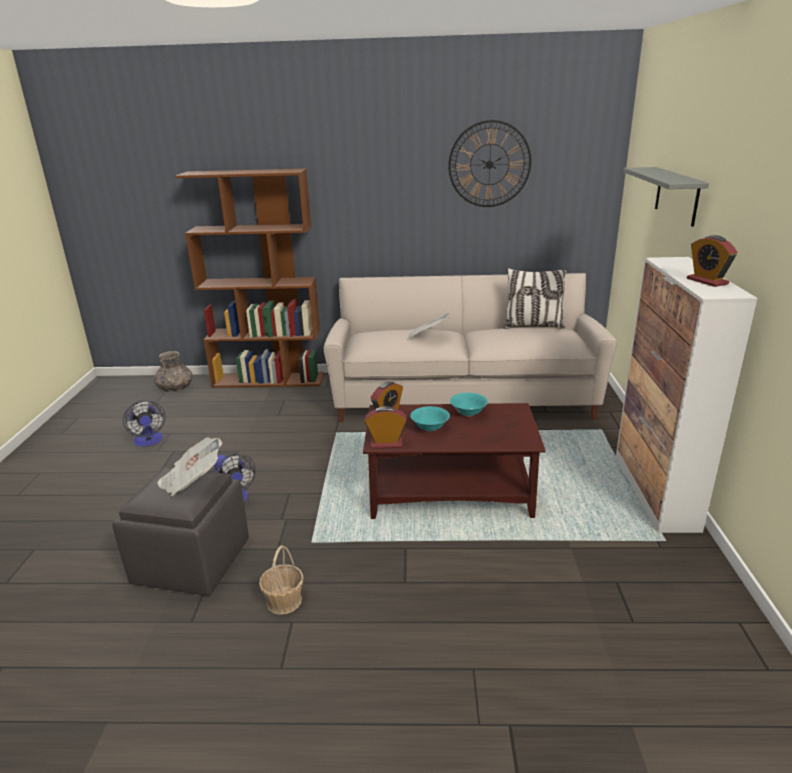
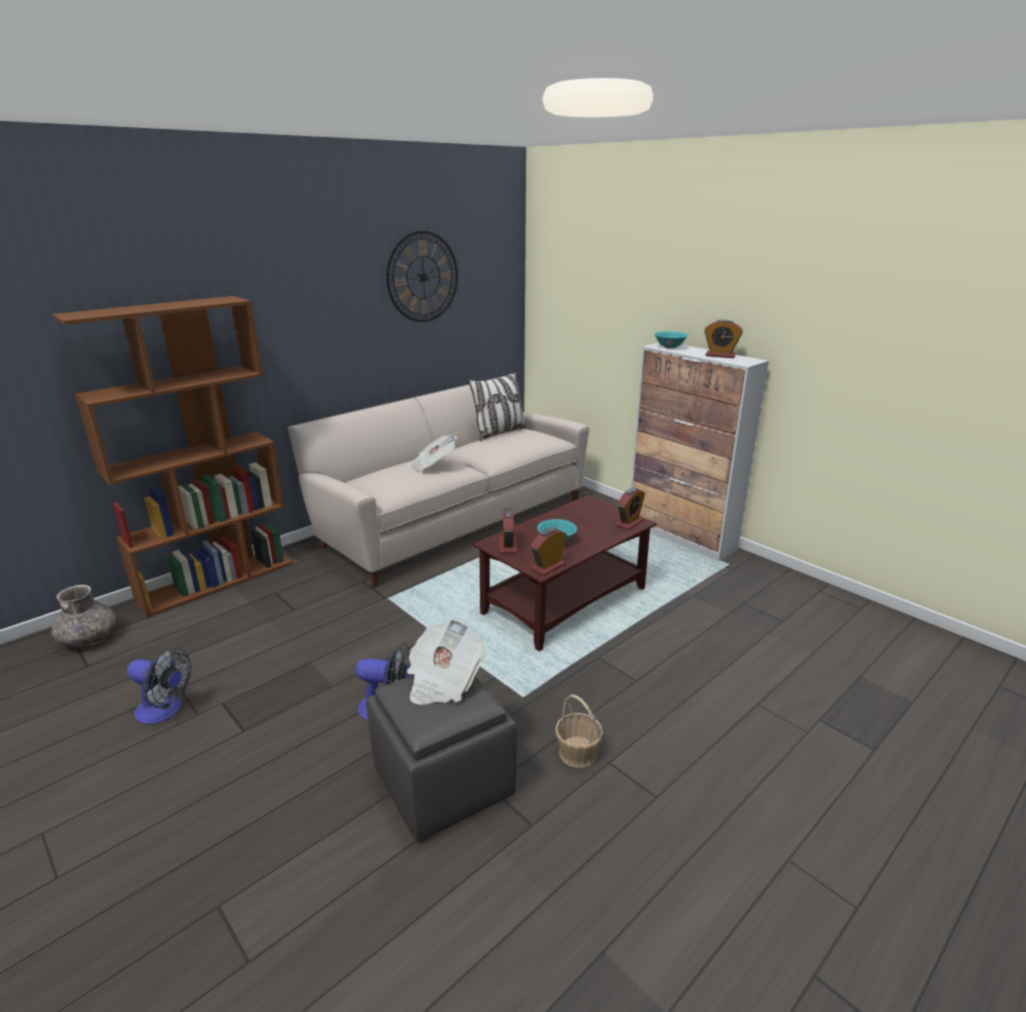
camera: 45 degrees left, 0 degrees up
(468, 413) = (562, 518): turquoise bowl -> turquoise bowl (670, 347)
(518, 439) = (629, 523): none -> alarm clock
(677, 195) = (626, 293): grey shelf -> none

